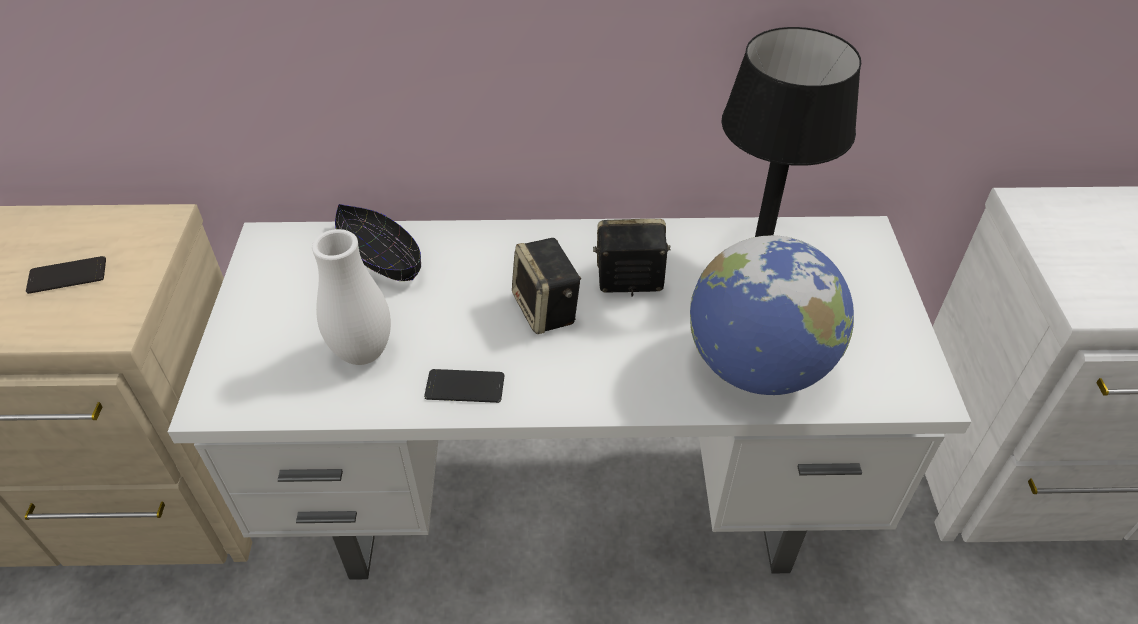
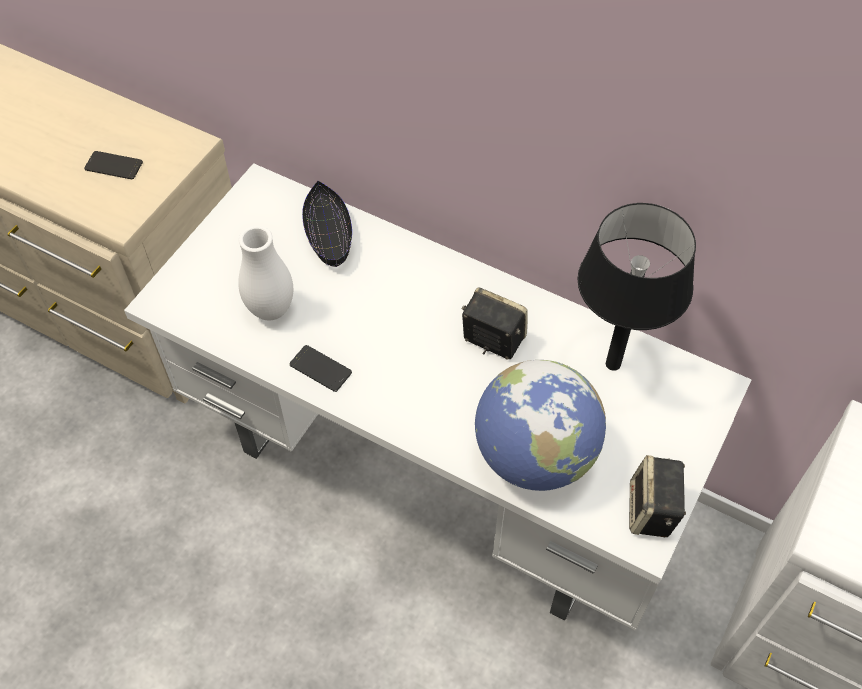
camera: 30 degrees right, 10 degrees up
(547, 310) = (415, 335): speaker -> speaker (652, 511)

